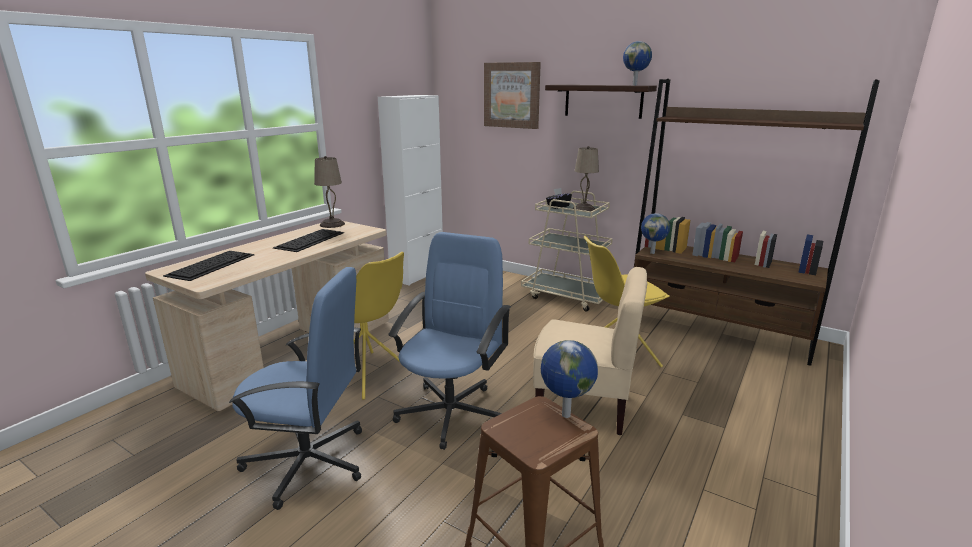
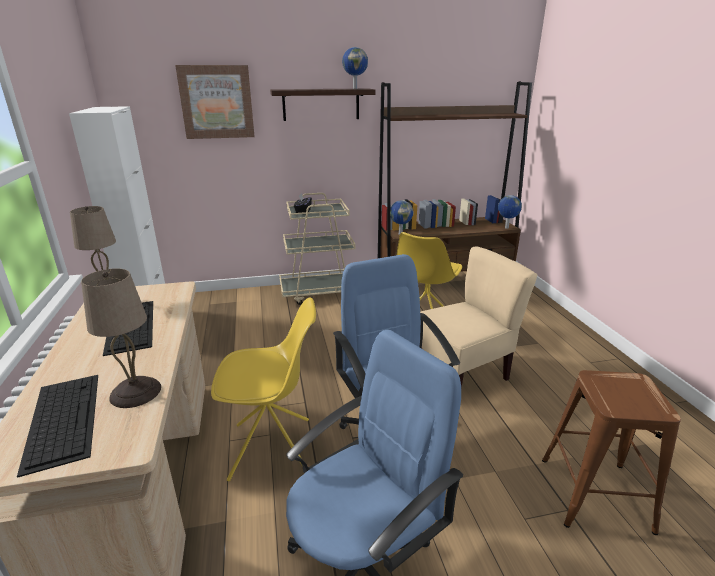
camera: 45 degrees left, 5 degrees up
(565, 415) = (615, 375): globe -> globe (506, 228)
(584, 209) = (327, 209): beige table lamp -> beige table lamp (137, 392)

